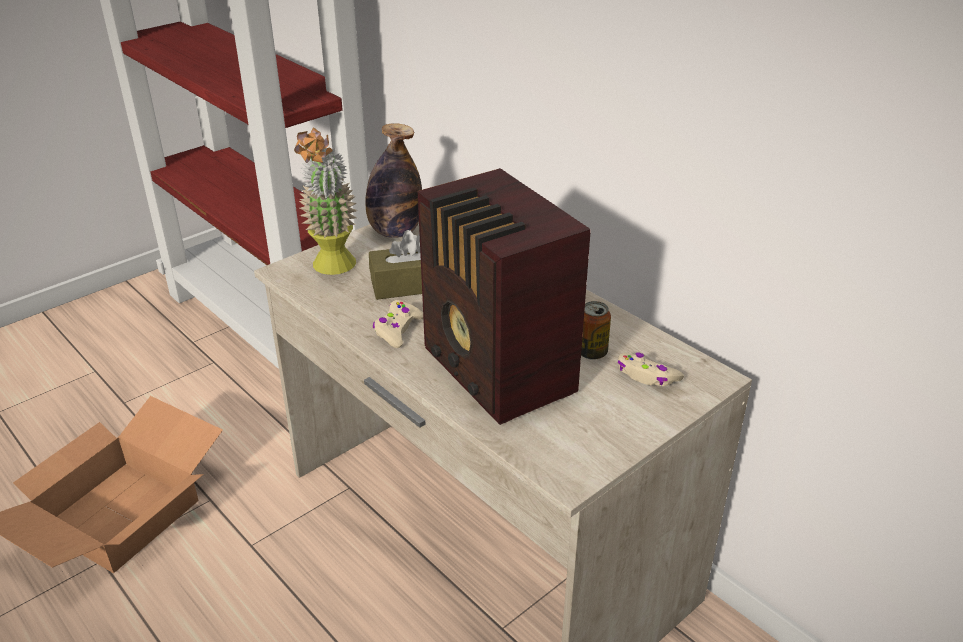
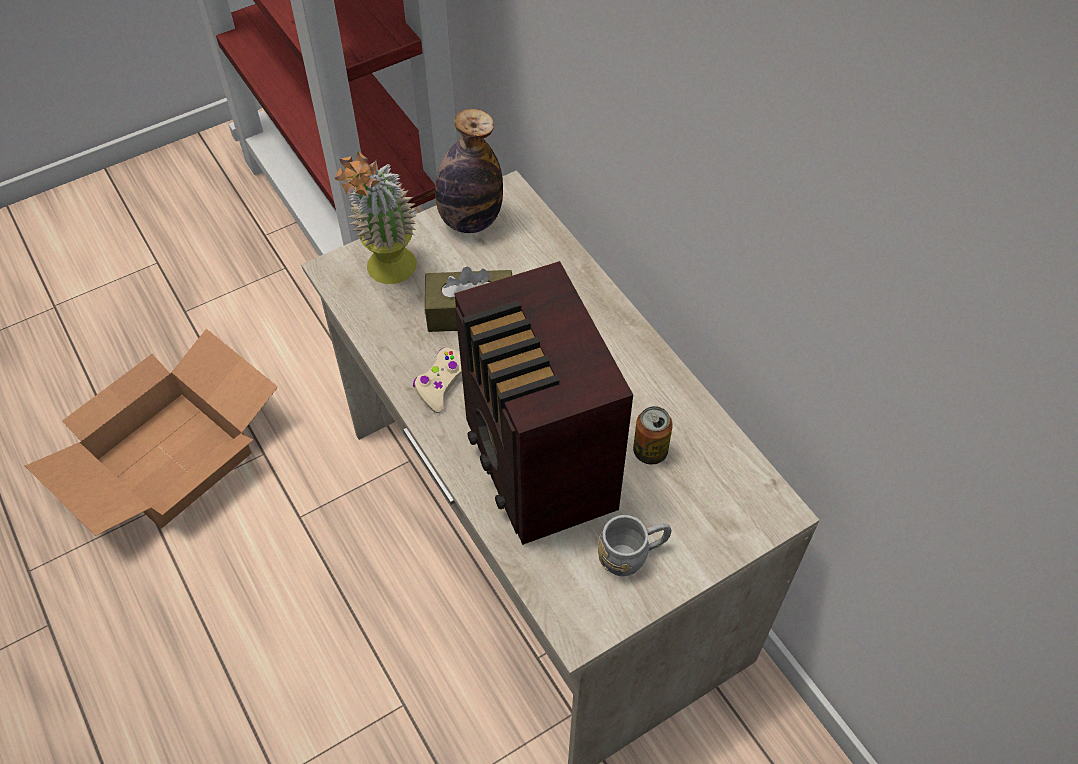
camera: 10 degrees right, 20 degrees up
(600, 421) = (632, 556): none -> grey mug
(647, 376) = (702, 497): beige game controller -> none

